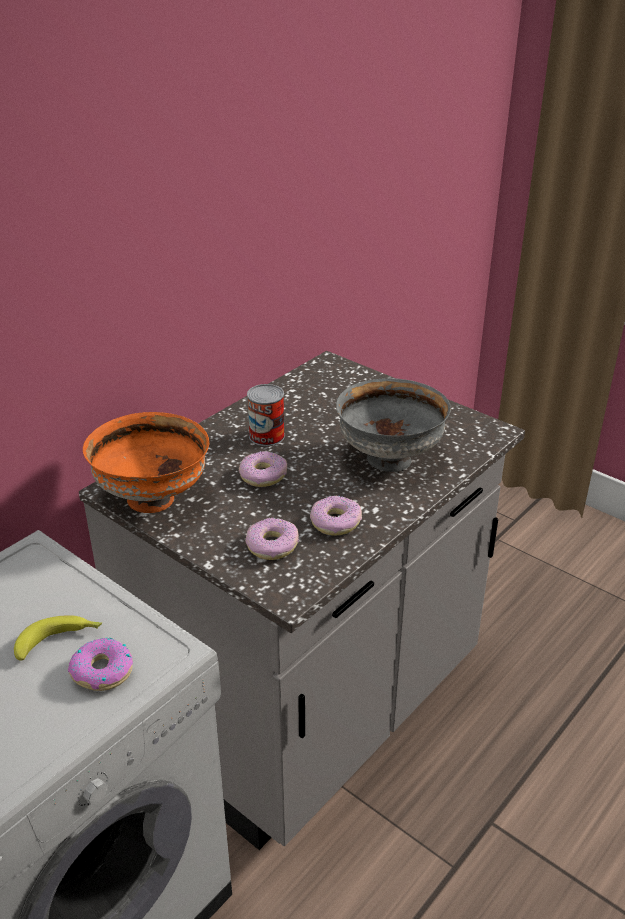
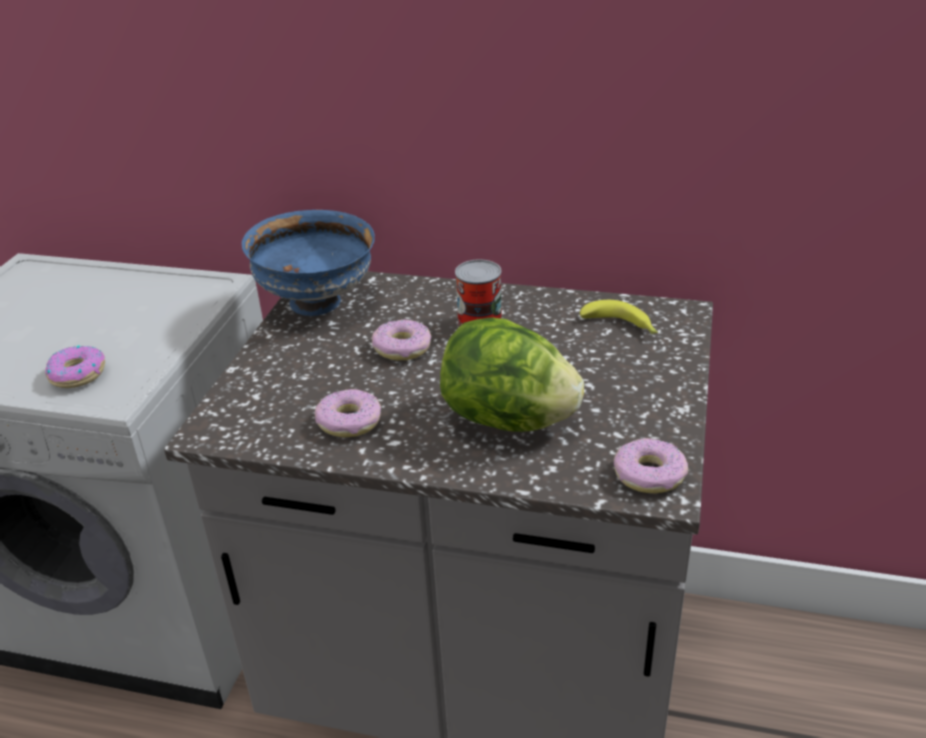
camera: 65 degrees right, 0 degrees up
(60, 641) = (111, 341): banana -> banana (621, 326)
(153, 498) = (318, 303): orange bowl -> blue bowl
(272, 545) = (282, 394): donut -> donut (649, 474)
(388, 458) = (508, 420): grey bowl -> lettuce

